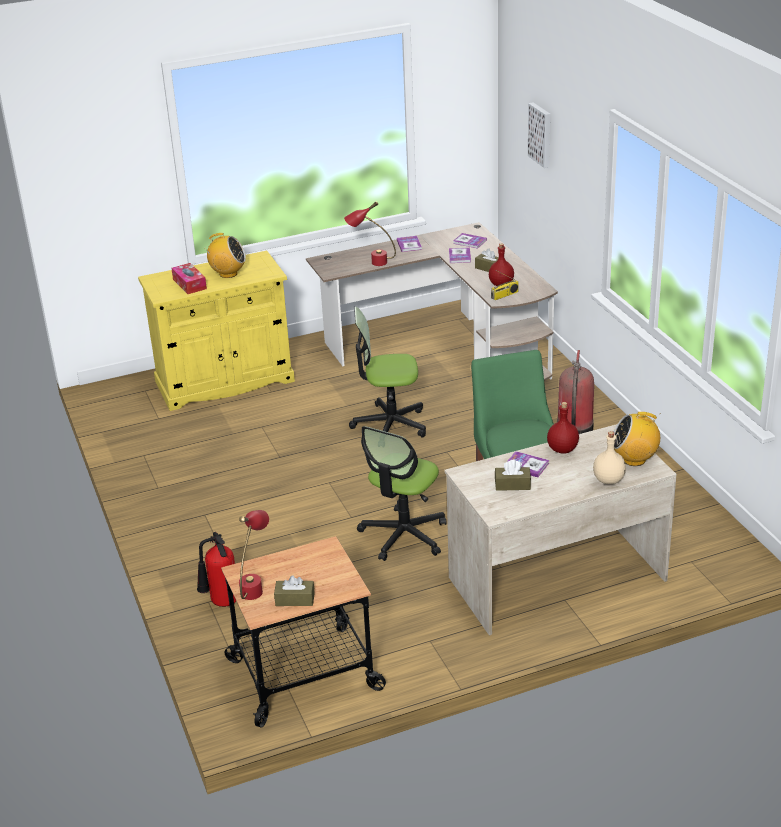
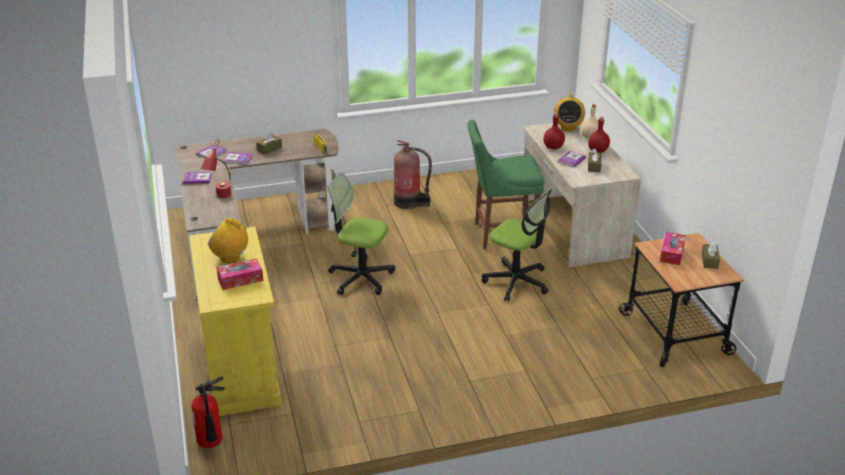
camera: 85 degrees left, 0 degrees up
(221, 603) = (594, 371): fire extinguisher -> fire extinguisher (212, 444)
(228, 274) = (230, 257): radio -> radio turned 90 degrees counterclockwise
(255, 585) = (695, 276): red table lamp -> none
(311, 567) = (672, 253): none -> tissue box
(390, 425) = (361, 278): office chair -> office chair turned 105 degrees clockwise
(501, 284) = (301, 147): red bottle -> red bottle (598, 151)
(541, 134) = (226, 35): picture -> none

